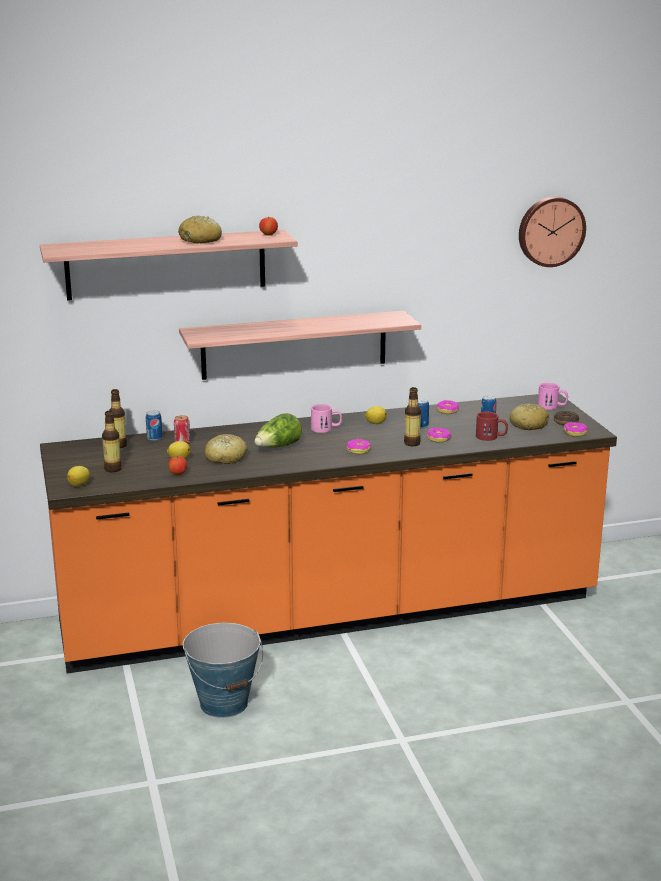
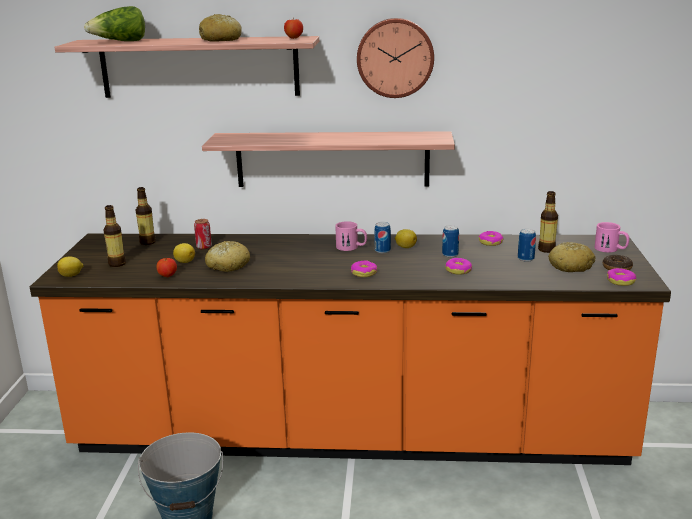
camera: 20 degrees right, 0 degrees up
(154, 438) = (185, 239): can -> can (382, 251)
(278, 447) = (287, 260): lettuce -> lettuce (120, 42)
(412, 443) = (426, 272): bottle -> bottle (546, 249)
(491, 437) = (518, 275): red mug -> none
(550, 231) = (627, 51): wall clock -> wall clock (395, 57)

